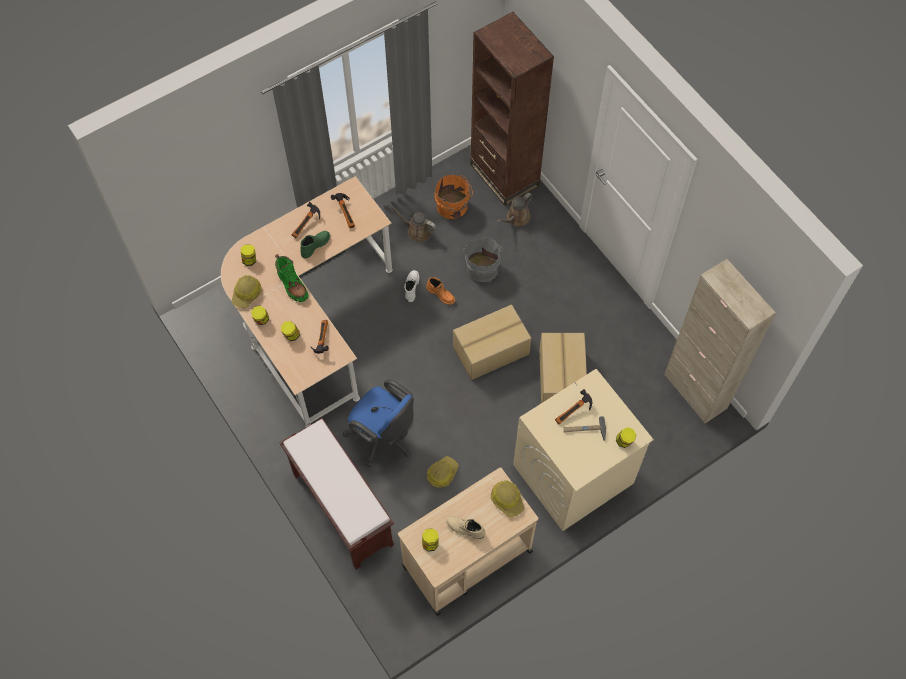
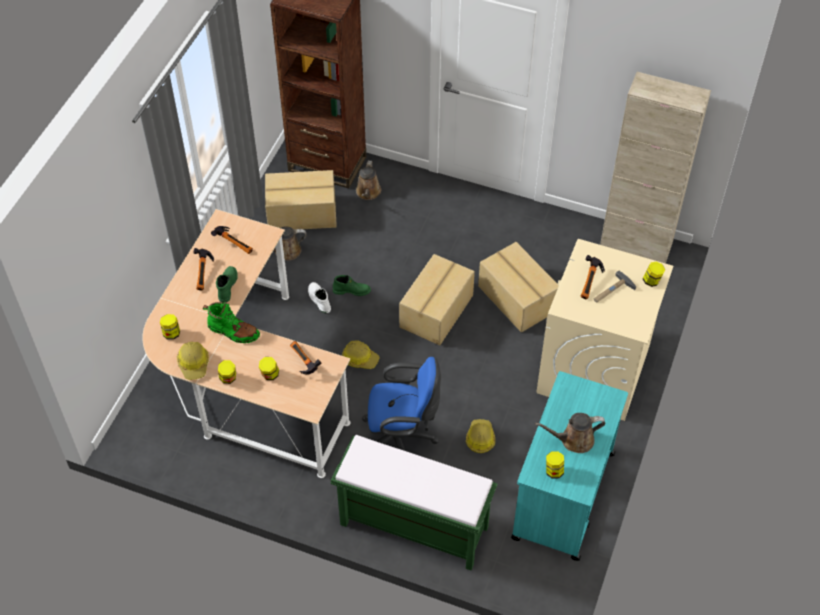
camera: 35 degrees left, 10 degrees down
(341, 508) = (412, 526): brown bench -> green bench
(441, 294) = (352, 290): orange boot -> green boot
(453, 207) = (302, 213): orange bucket -> cardboard box
(465, 529) = (573, 440): beige boot -> brown watering can
(466, 559) = (563, 496): beige cart -> turquoise cart
(482, 267) = (371, 248): grey bucket -> none
(507, 499) = (588, 393): hard hat -> hard hat (360, 358)

